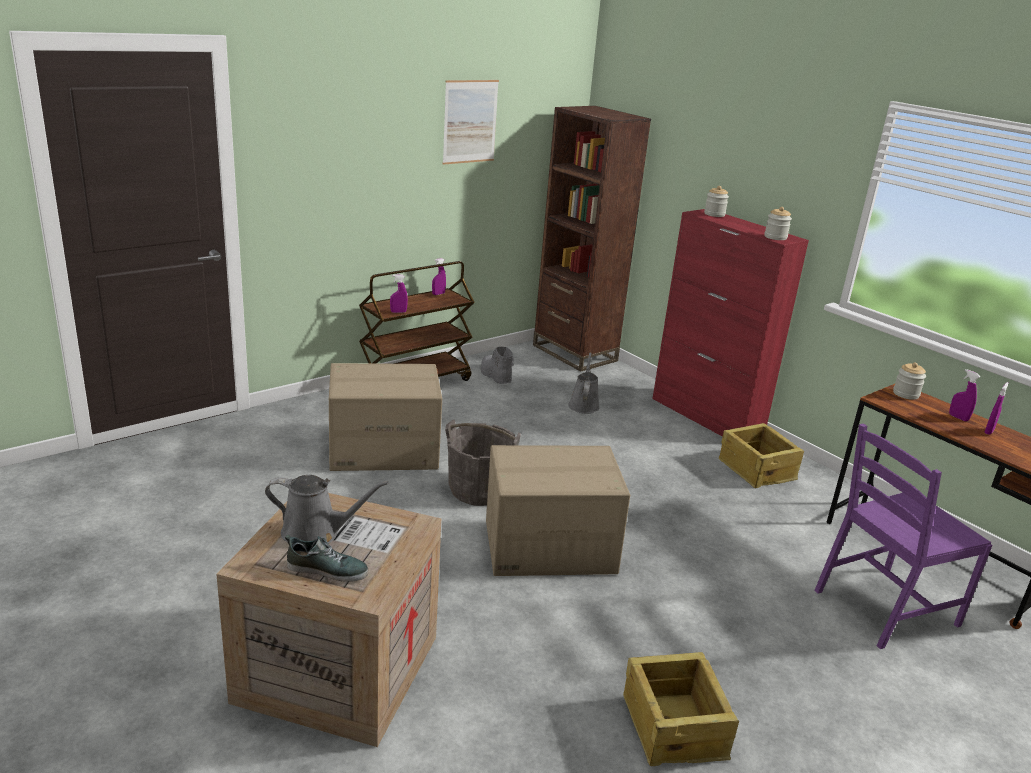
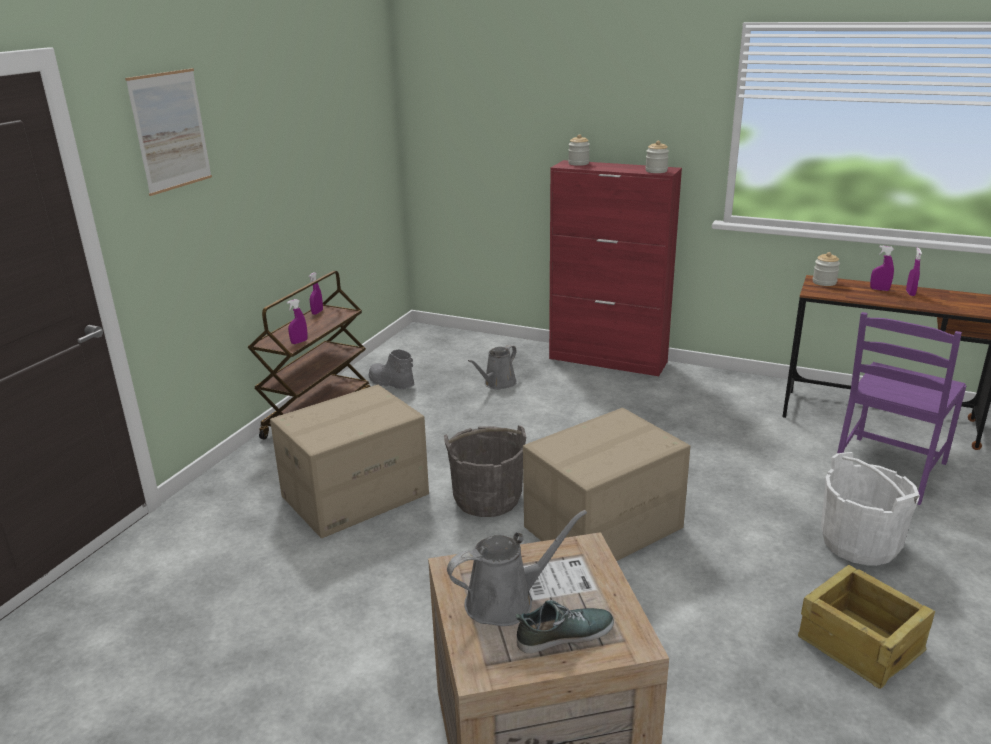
camera: 25 degrees left, 0 degrees up
(470, 121) = (306, 116): picture -> picture (170, 131)
(574, 353) = (441, 338): brown bookcase -> none
(583, 405) = (497, 383): grey watering can -> grey watering can turned 120 degrees counterclockwise
(757, 469) = (690, 391): crate -> none
(773, 653) = (860, 543): none -> white bucket

